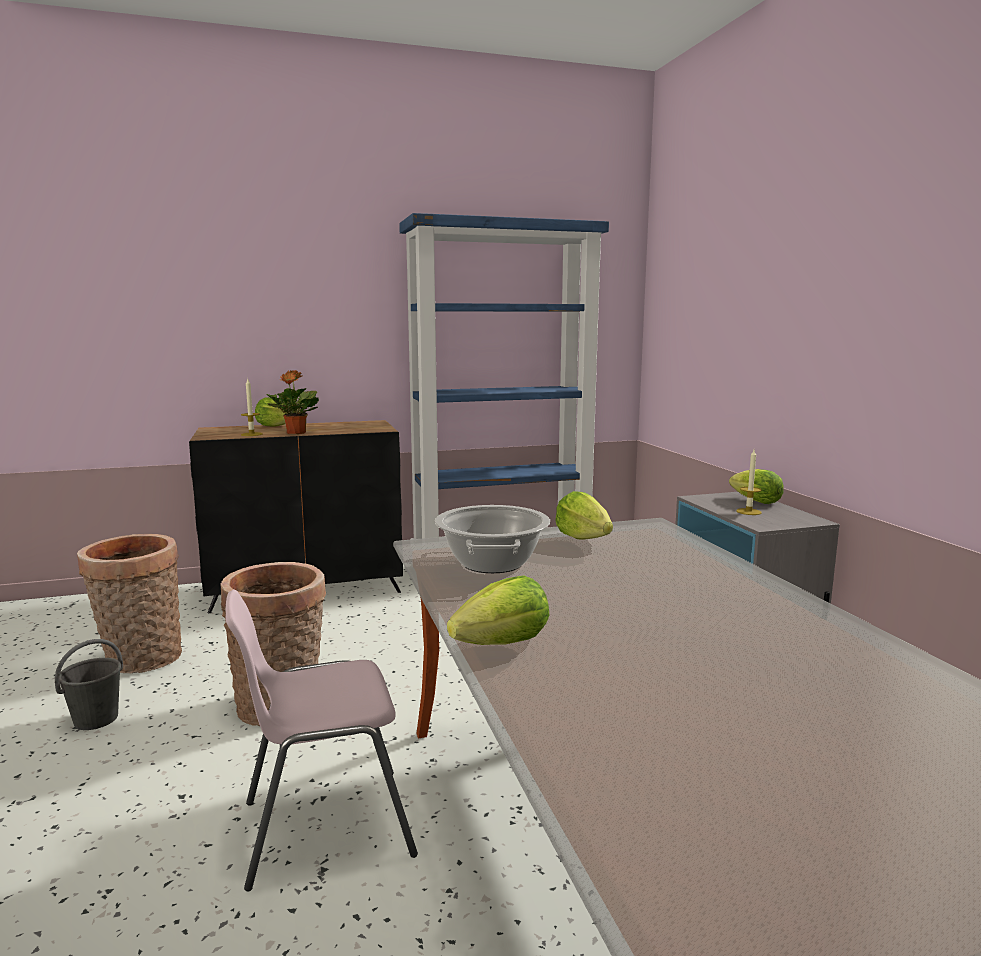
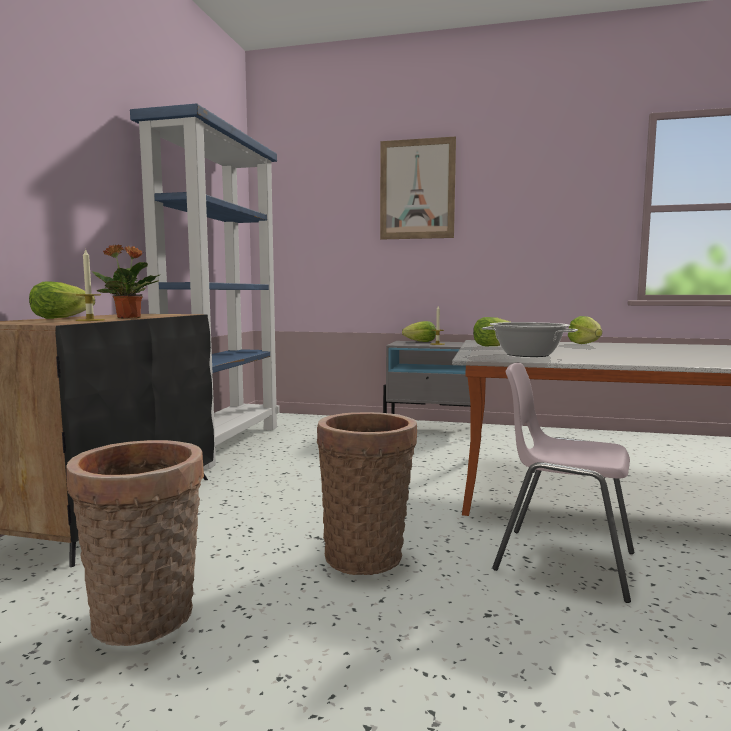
camera: 60 degrees left, 5 degrees down
(97, 719) = (275, 660): grey bucket -> none
(325, 827) = (563, 561): pink chair -> pink chair turned 105 degrees clockwise
(503, 644) = (668, 362): lettuce -> lettuce (585, 344)
(795, 246) = (417, 189): none -> picture

